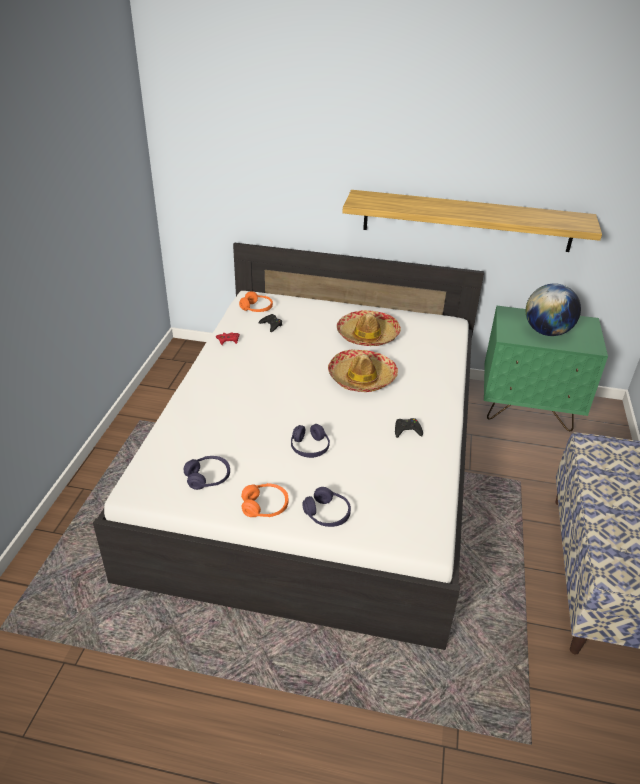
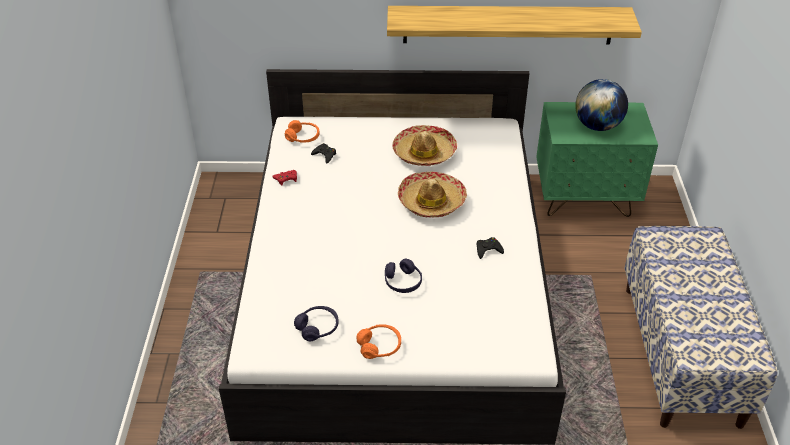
camera: 10 degrees left, 5 degrees up
(327, 514) = (437, 344): purple headphones -> none

